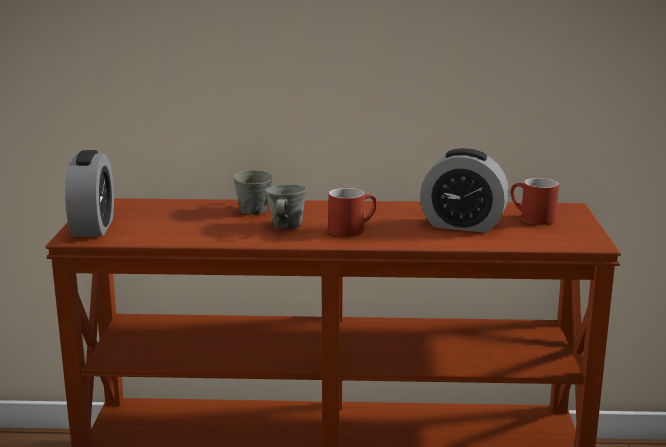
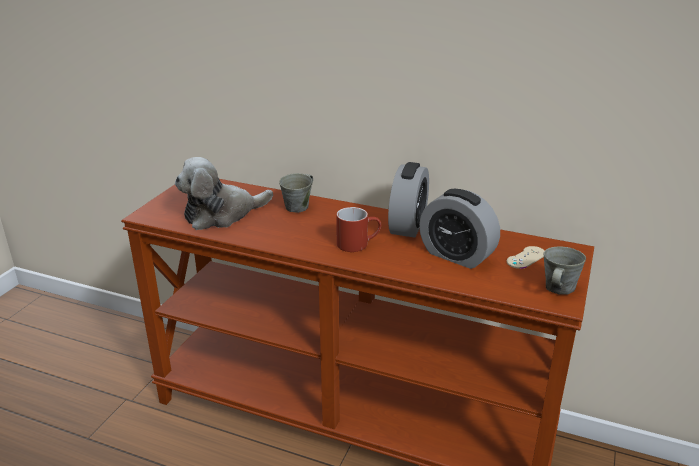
camera: 20 degrees right, 10 degrees up
(93, 227) = (167, 206): alarm clock -> alarm clock (408, 225)
(170, 226) = (222, 214): none -> plush toy
(286, 226) = (308, 230): grey mug -> grey mug (558, 289)
(531, 218) = (526, 257): red mug -> beige game controller

